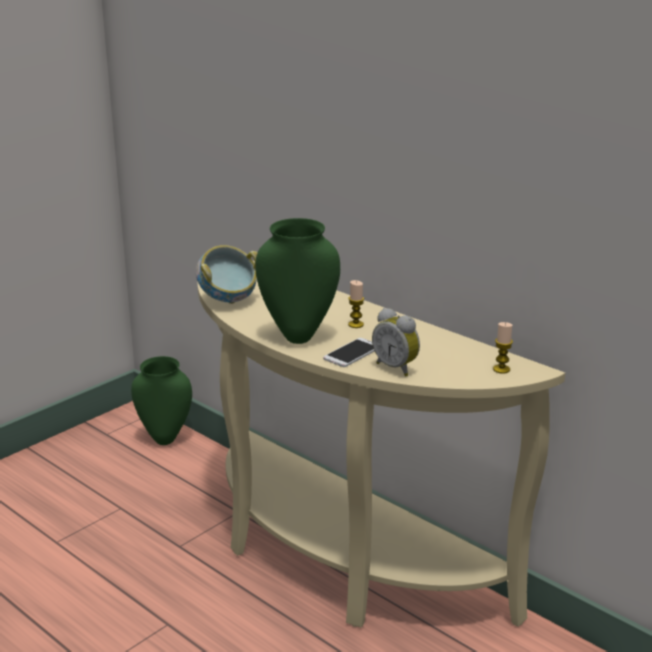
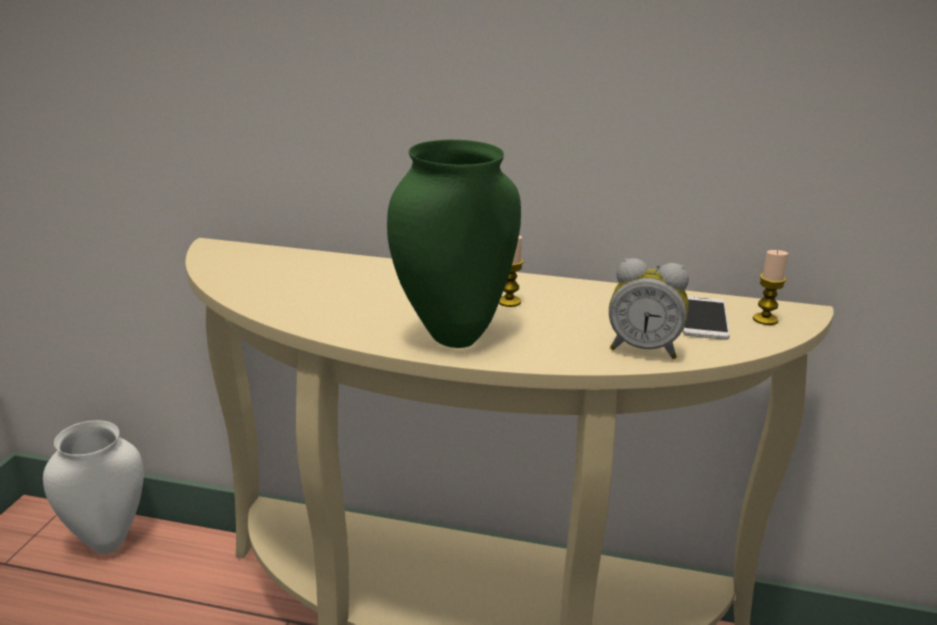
camera: 30 degrees left, 0 degrees up
(165, 438) = (107, 541): green vase -> white vase
(227, 301) = (282, 307): bowl -> none
(352, 353) = (558, 343): phone -> phone (704, 318)

